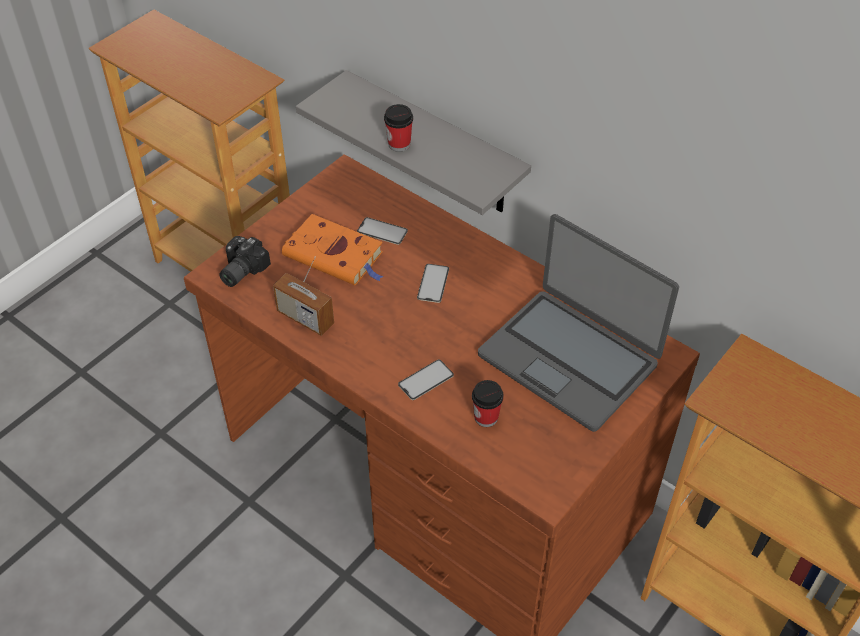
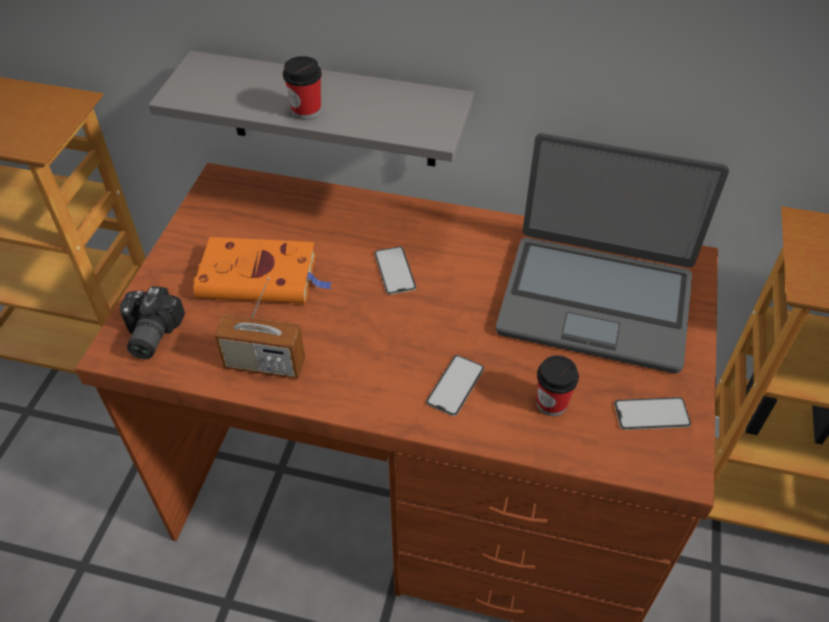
camera: 25 degrees left, 0 degrees up
(382, 231) = (301, 232): phone -> phone (651, 414)

